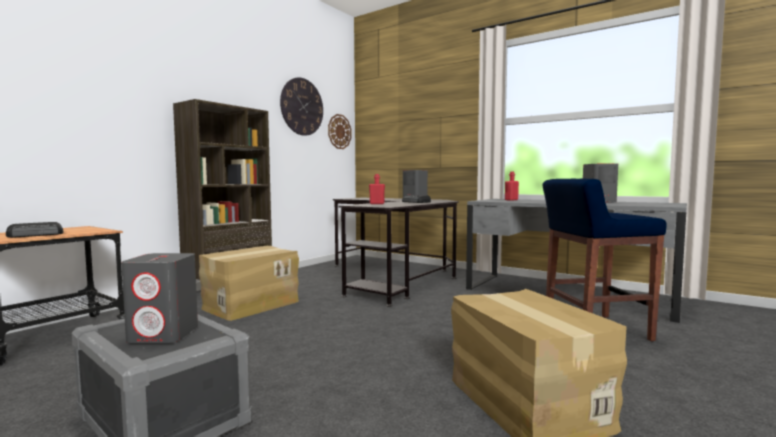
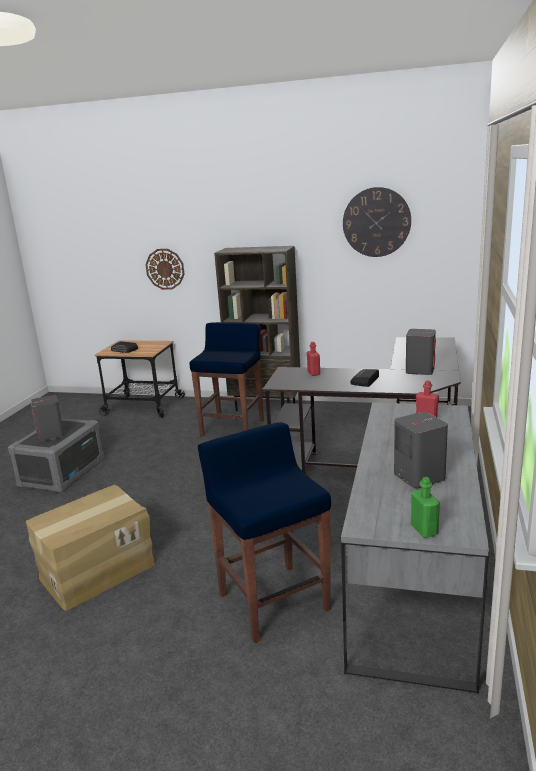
camera: 70 degrees right, 15 degrees up
(250, 305) = (233, 427): cardboard box -> blue stool
(339, 131) = (444, 244): wall clock -> wall clock (165, 269)
(670, 204) = (424, 530): none -> green bottle

